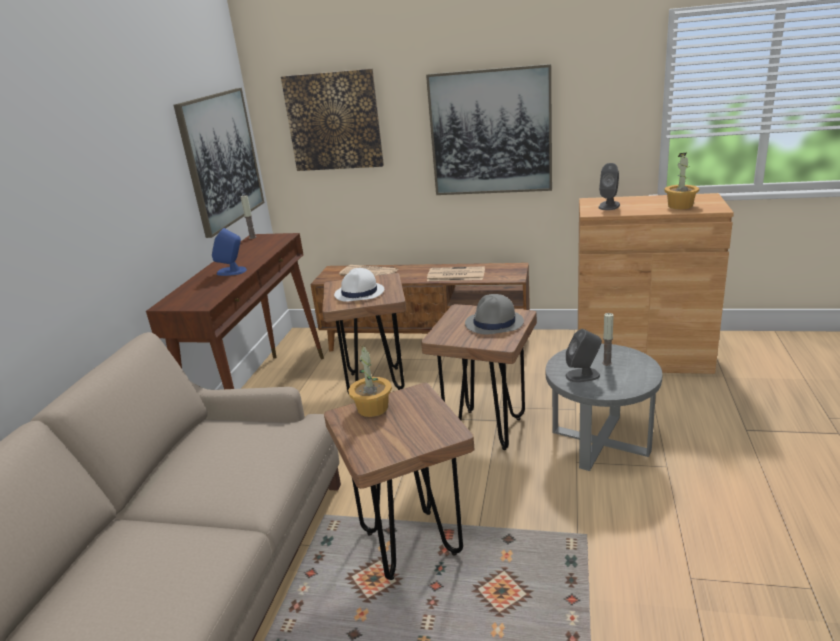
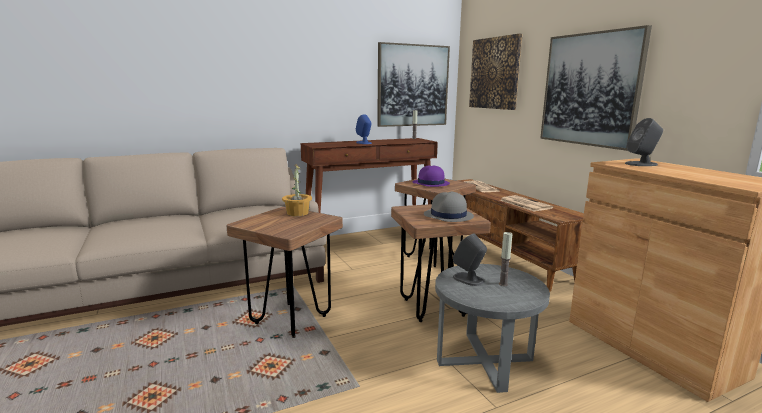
camera: 50 degrees right, 10 degrees down
(359, 293) = (430, 183): white hat -> purple hat
(680, 206) = (711, 177): potted plant -> none

